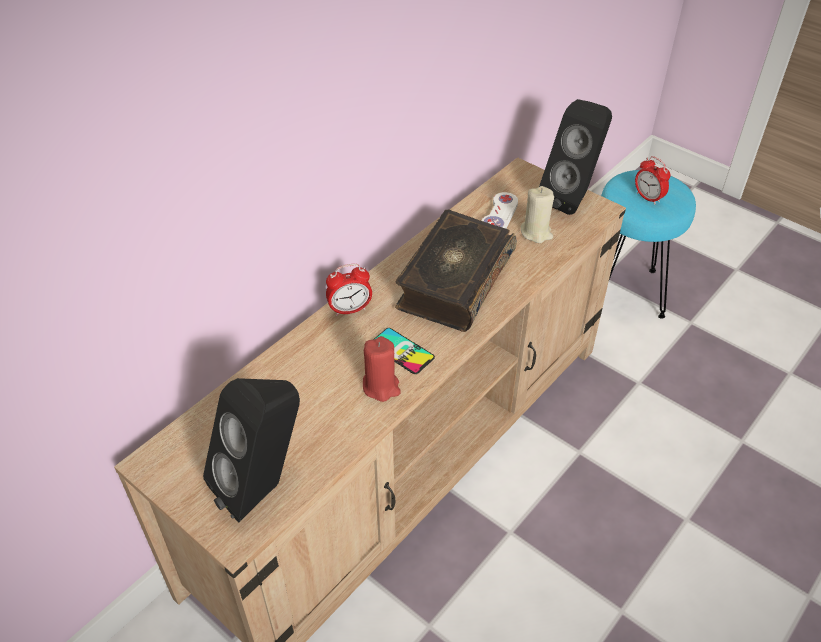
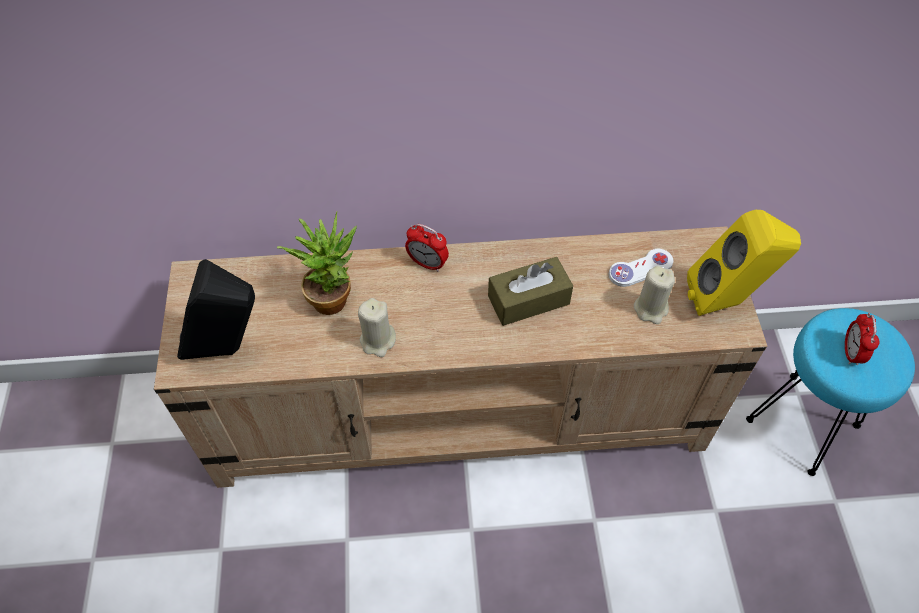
camera: 45 degrees right, 10 degrees up
(302, 383) = (332, 295): none -> potted plant
(381, 386) = (378, 341): red candle -> beige candle
(401, 351) = (423, 325): phone -> none
(453, 282) = (528, 300): book -> brown tissue box
(573, 198) = (726, 301): black speaker -> yellow speaker

